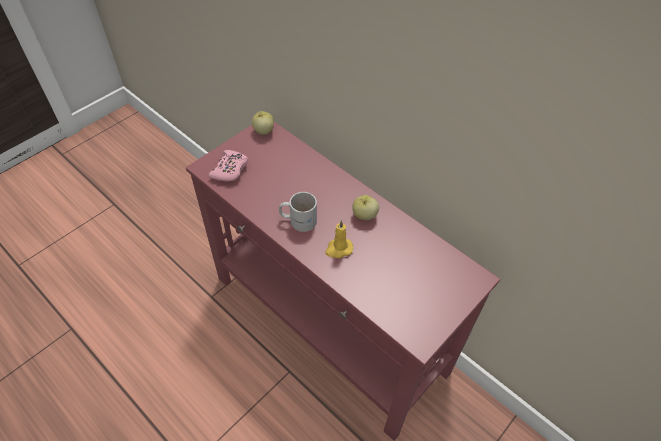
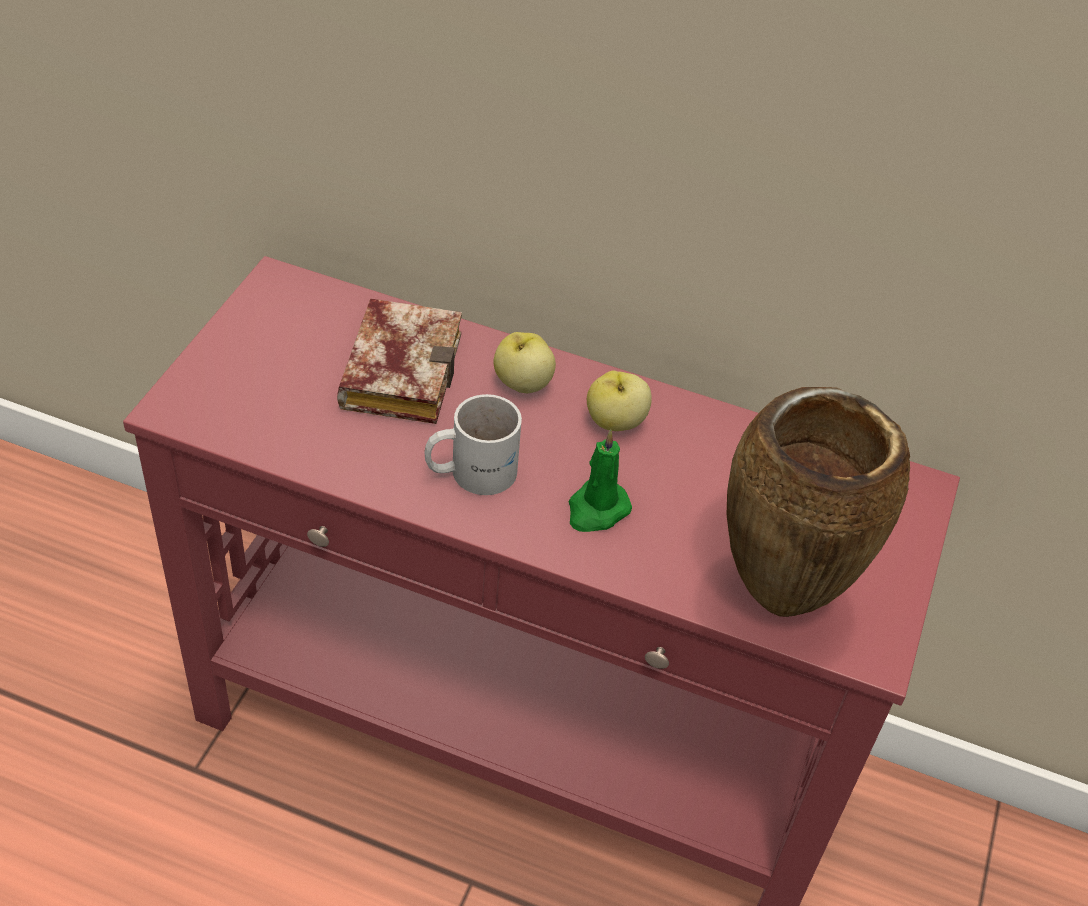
camera: 25 degrees left, 5 degrees down
(230, 170) = (243, 399): pink game controller -> none
(263, 131) = (279, 291): apple -> apple (522, 383)
(292, 171) = (398, 367): none -> book
(338, 249) = (596, 510): yellow candle -> green candle
(393, 306) = (780, 597): none -> brown vase

